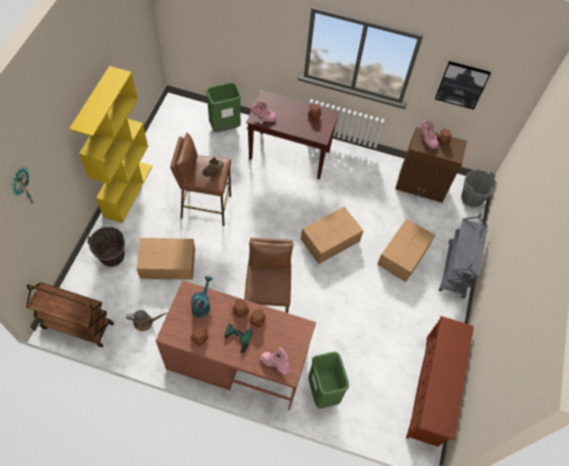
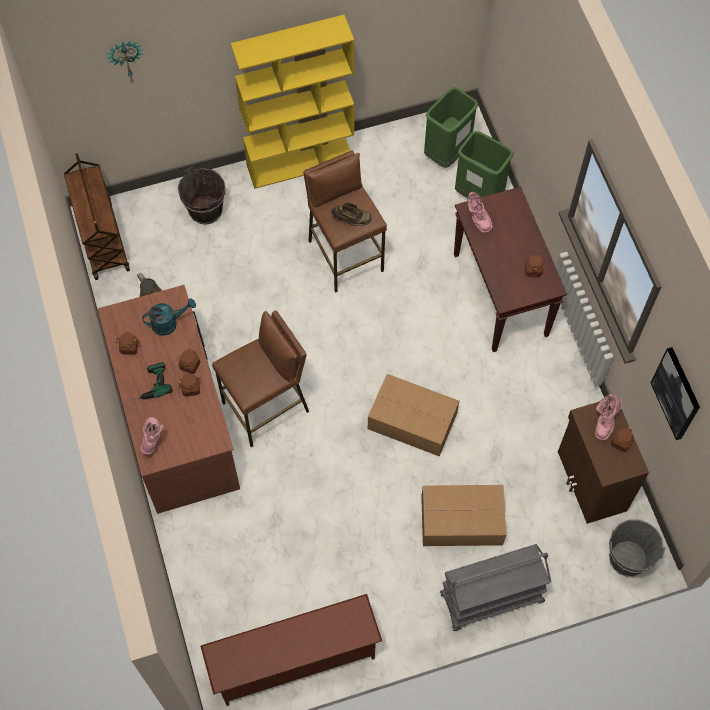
camera: 60 degrees right, 5 degrees up
(167, 263) = (239, 269): cardboard box -> none
(323, 391) = (204, 536): green trash can -> green trash can (447, 154)

